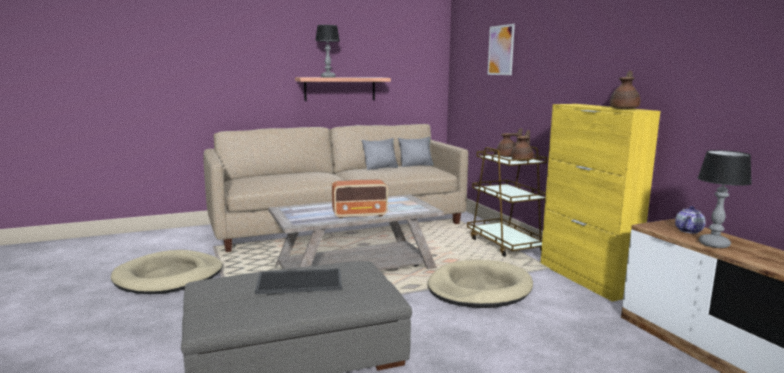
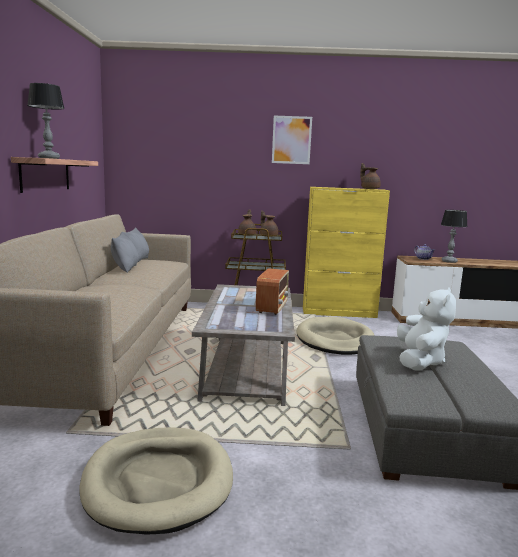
camera: 65 degrees left, 0 degrees up
(298, 282) = (419, 361): tray -> white plush toy
(501, 50) = (202, 138): picture -> picture (291, 140)

